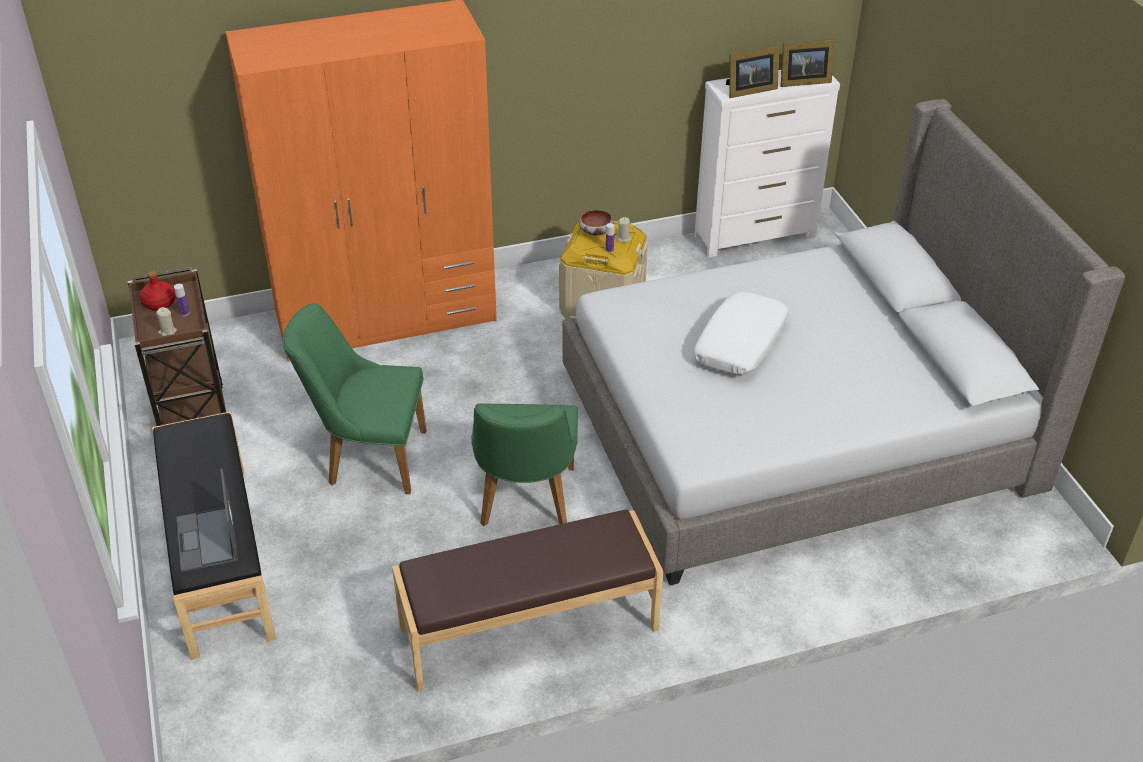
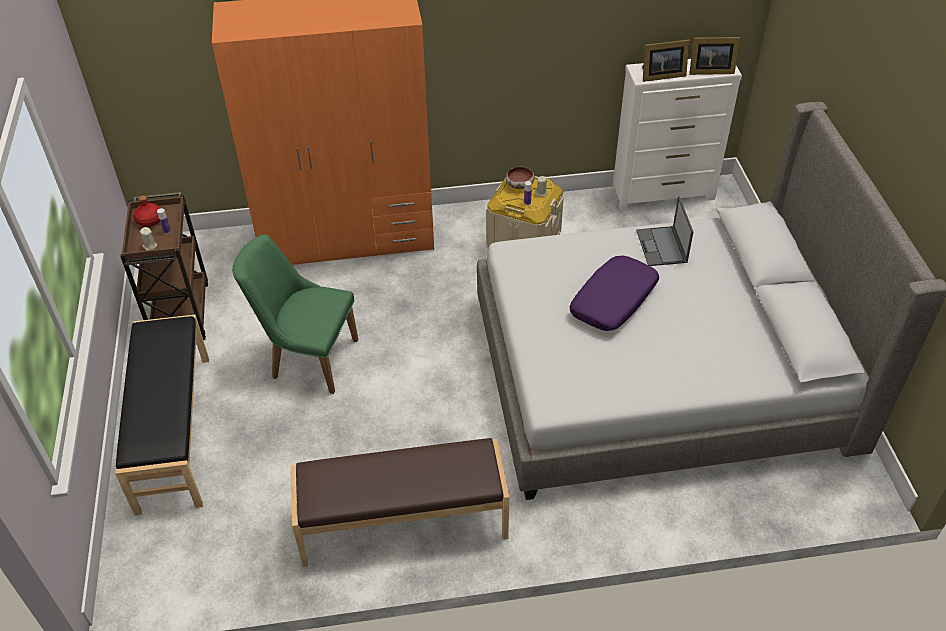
camera: 10 degrees right, 5 degrees up
(207, 540) = (151, 425): laptop -> laptop (662, 247)
(524, 504) = (423, 413): green chair -> none
(741, 343) = (614, 301): white pillow -> purple pillow

